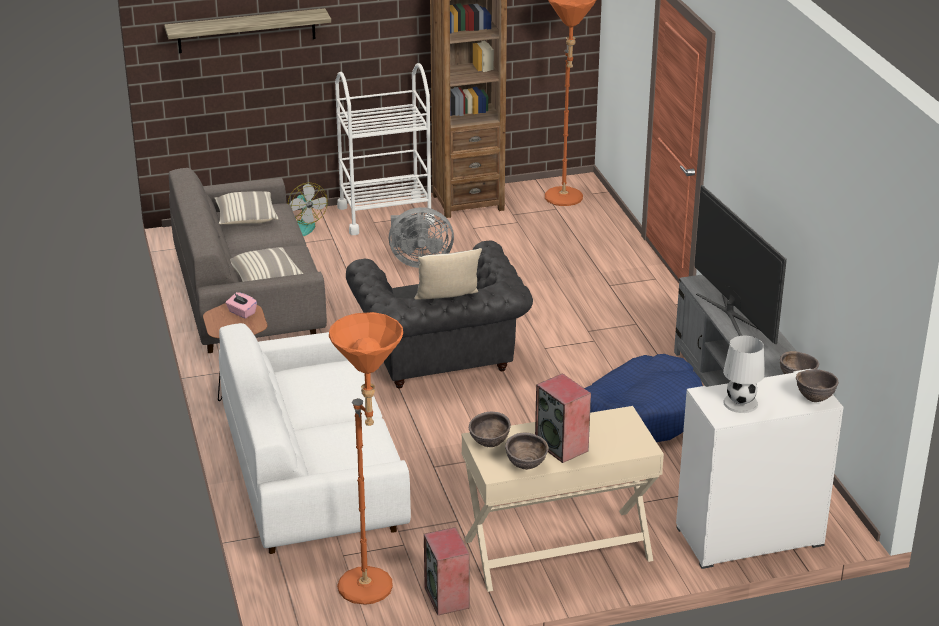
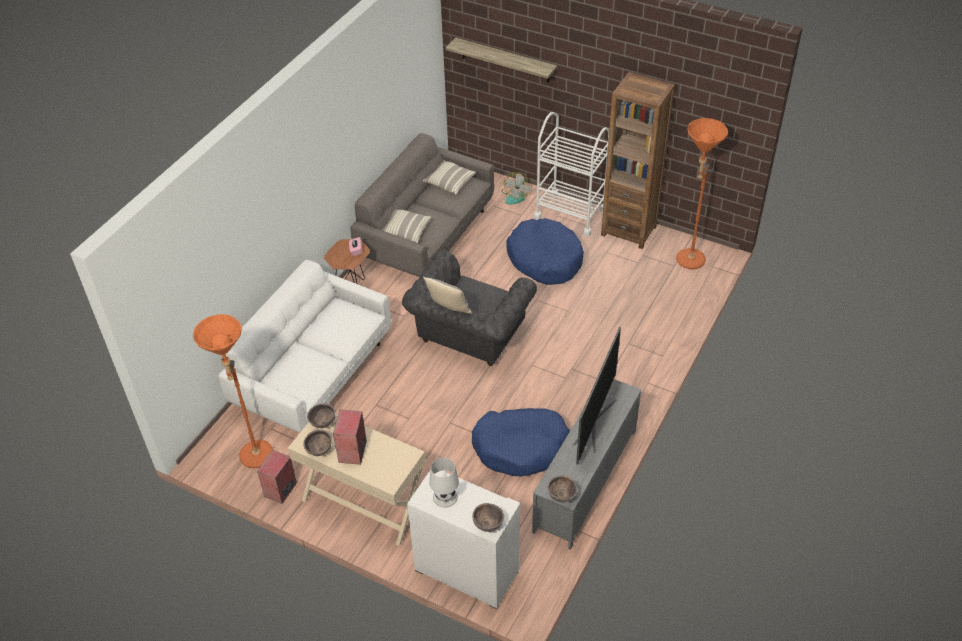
camera: 45 degrees right, 15 degrees up
(419, 262) = (545, 259): grey fan -> blue dog bed

